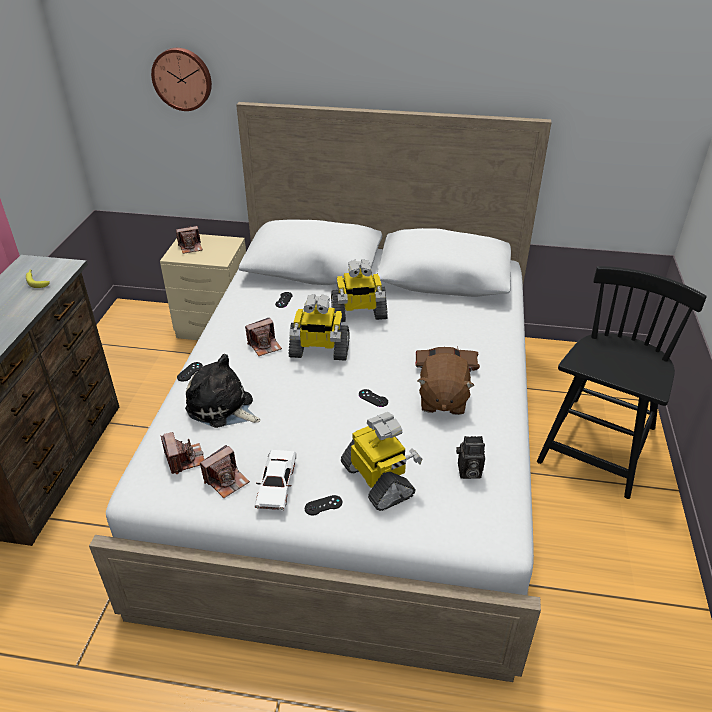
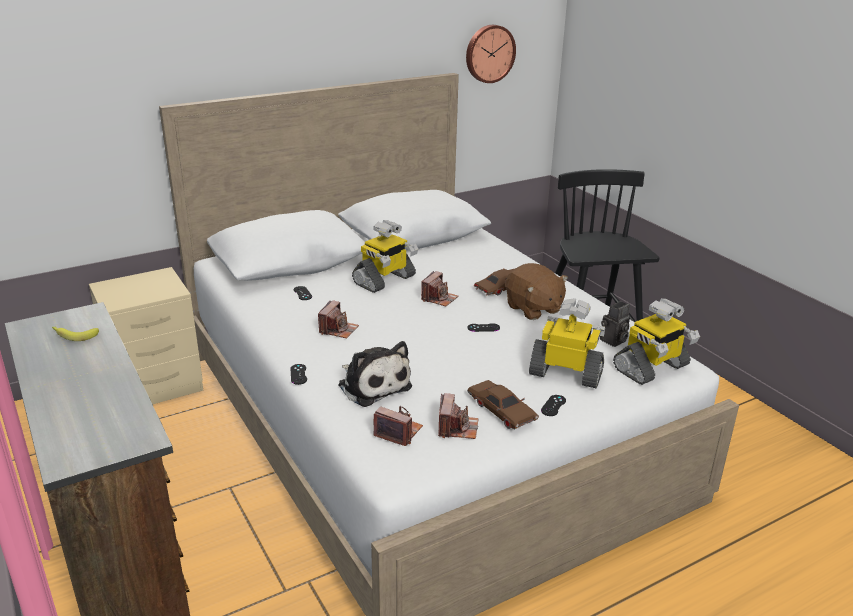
camera: 40 degrees left, 10 degrees down
(182, 78) = (84, 91): wall clock -> wall clock (489, 53)
(191, 247) = (122, 291): camera -> camera (439, 298)
(222, 408) = (373, 385): plush toy -> plush toy turned 120 degrees counterclockwise
(277, 485) = (501, 411): white toy car -> brown toy car
(319, 351) = (392, 315): toy robot -> toy robot (651, 368)

